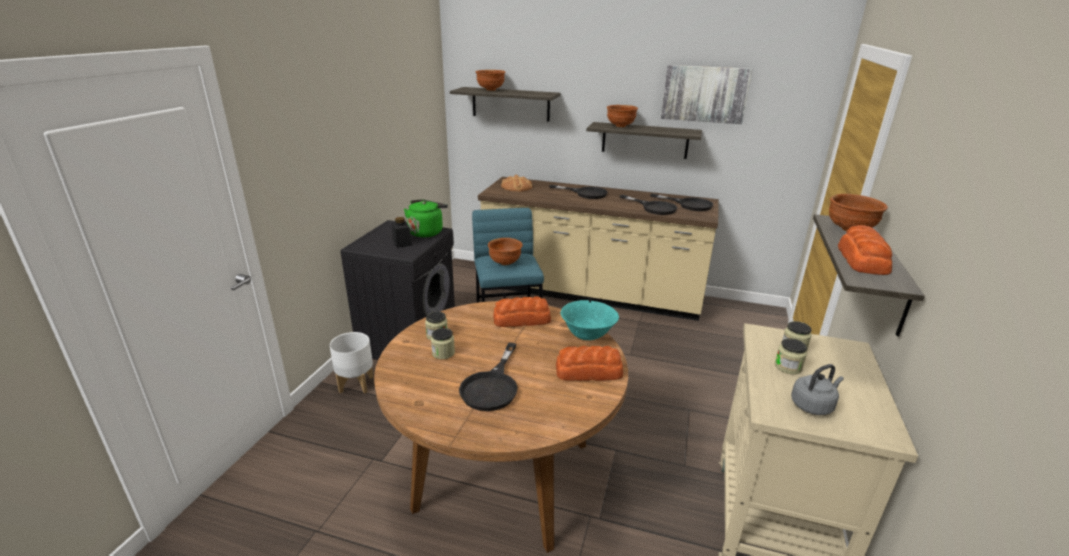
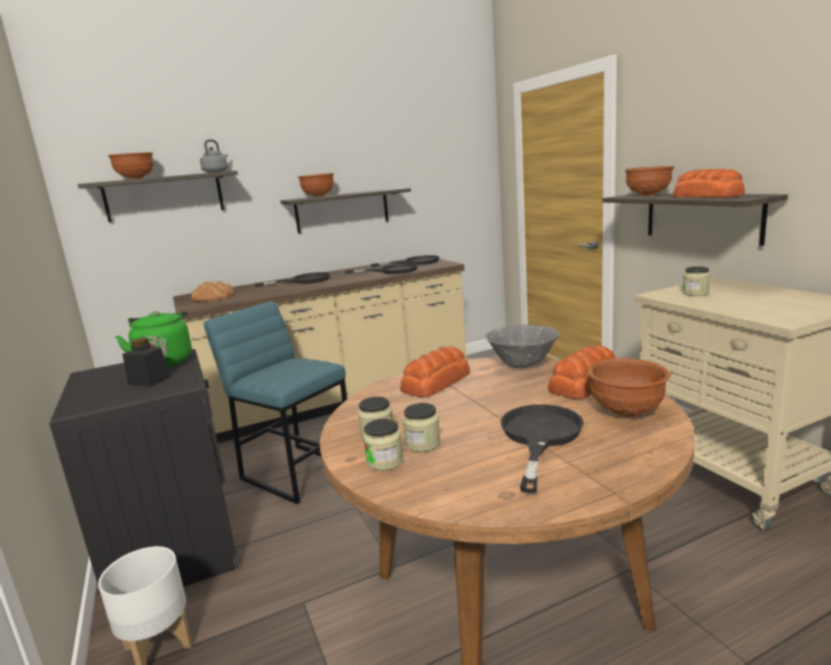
camera: 40 degrees left, 10 degrees down
(492, 386) = (539, 437): black frying pan -> black frying pan turned 135 degrees counterclockwise
(505, 263) = (287, 370): brown bowl -> brown bowl (627, 412)
(587, 336) = (522, 366): turquoise bowl -> grey bowl
(704, 94) = (389, 151): picture -> none
(788, 367) = (721, 300): jar -> jar (385, 461)
(813, 405) = (786, 308): grey kettle -> grey kettle (216, 172)

